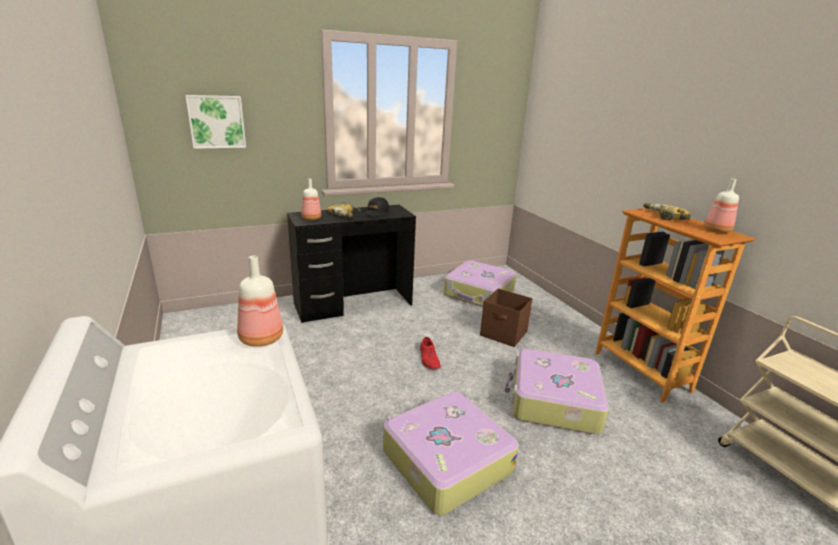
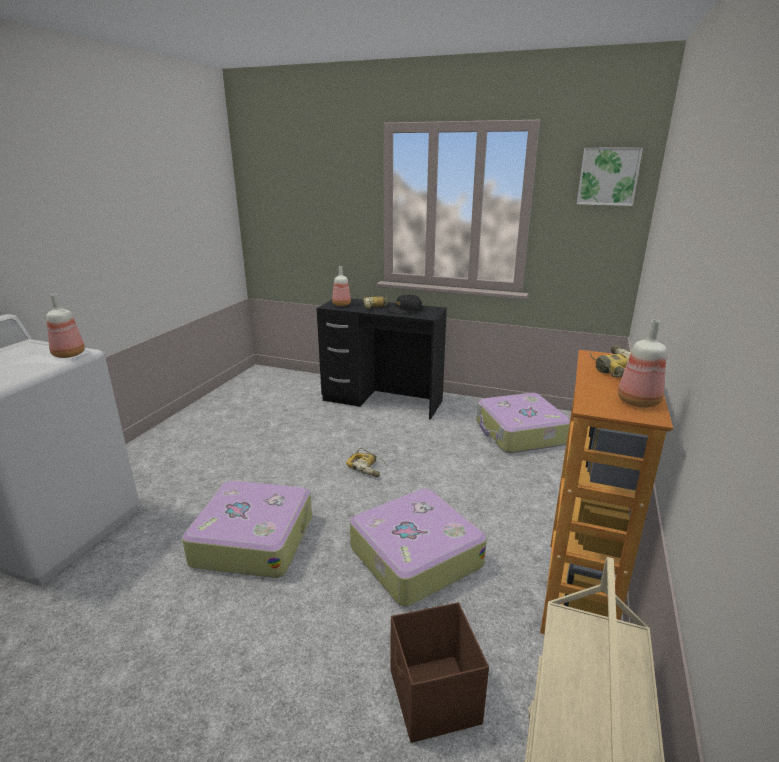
camera: 45 degrees right, 0 degrees up
(216, 121) = (296, 210): picture -> picture (608, 176)
(429, 359) = (367, 467): red shoe -> power drill
(504, 334) = (475, 479): brown storage box -> brown storage box (434, 698)

